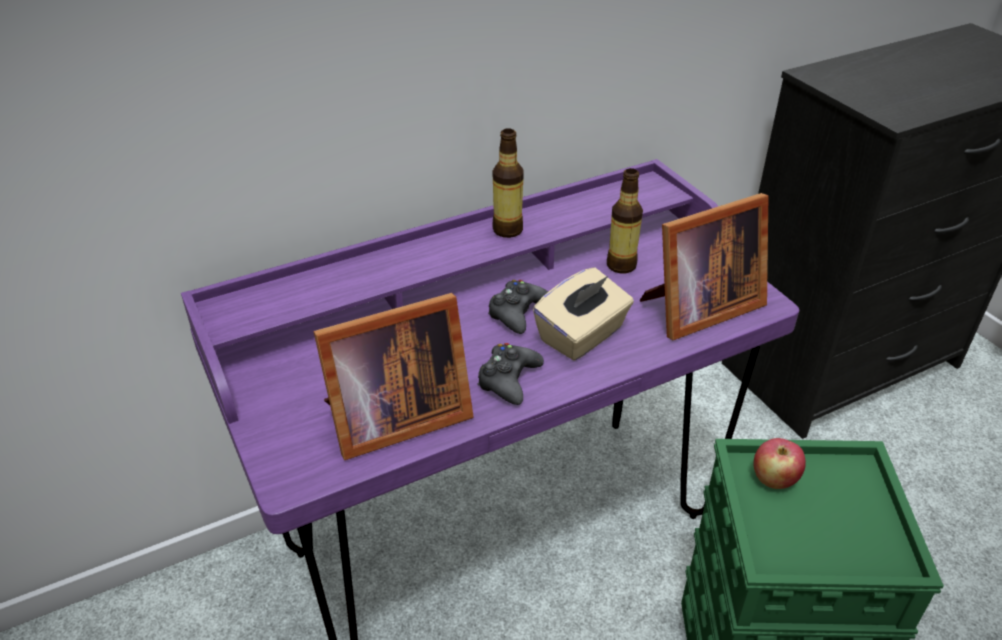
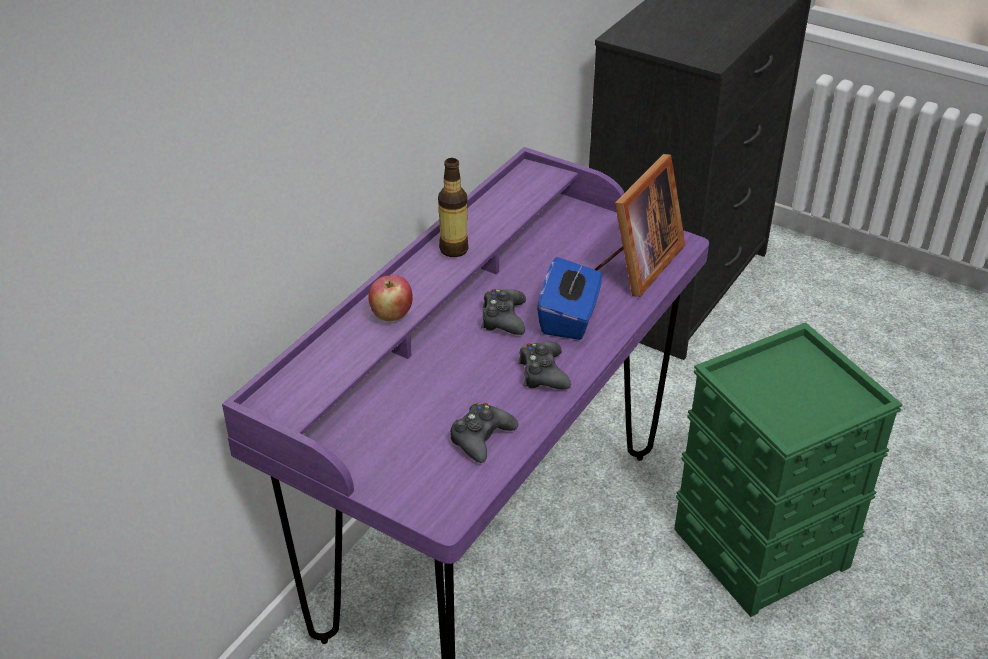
camera: 30 degrees left, 0 degrees up
(393, 419) = (481, 438): picture frame -> black game controller
(582, 336) = (569, 318): beige tissue box -> blue tissue box
(621, 265) = (551, 250): bottle -> none
(773, 479) = (751, 379): apple -> apple (391, 315)

